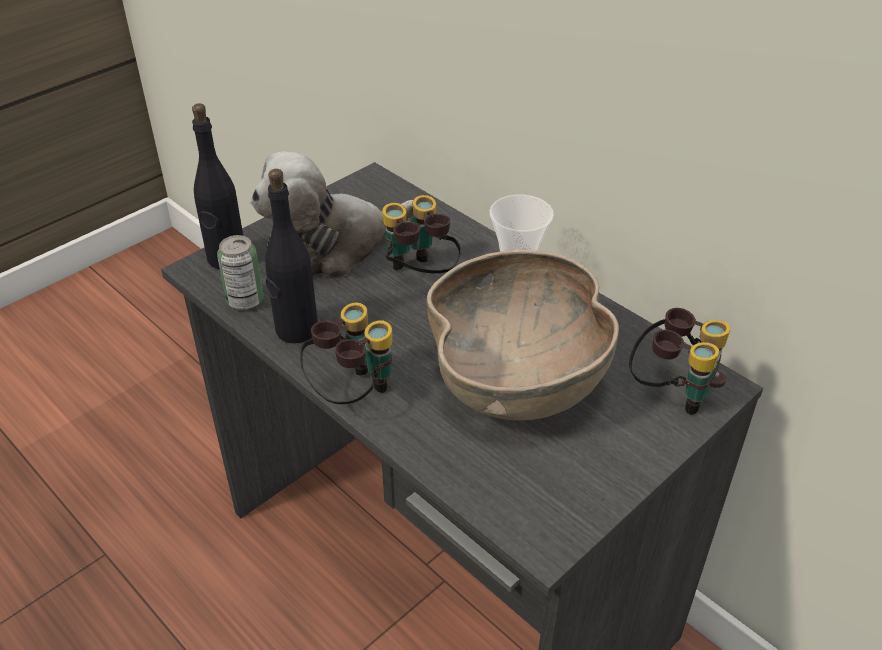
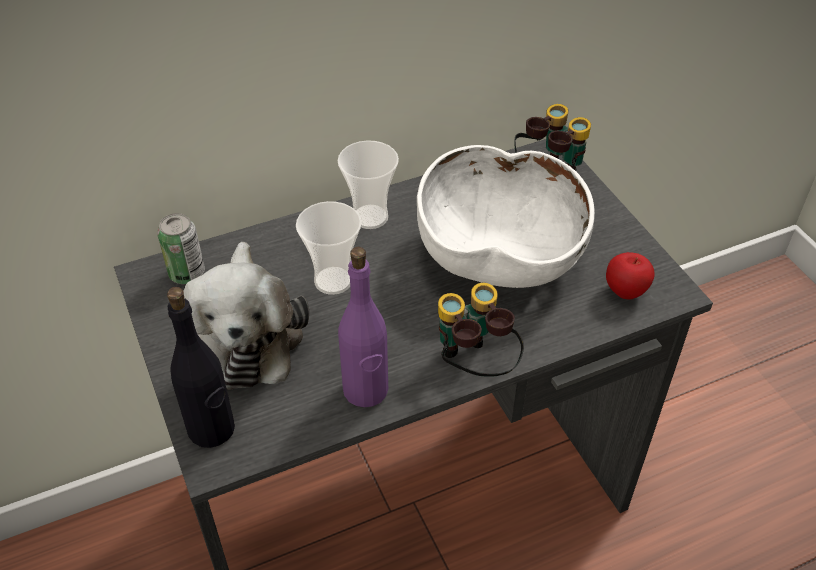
camera: 70 degrees left, 5 degrees up
(245, 300) = (296, 424): can -> can (187, 274)
(296, 330) = (366, 390): black bottle -> purple bottle
(418, 276) = (333, 281): binoculars -> cup
(517, 378) = (499, 255): brown bowl -> white bowl
(518, 495) = (625, 292): none -> apple

